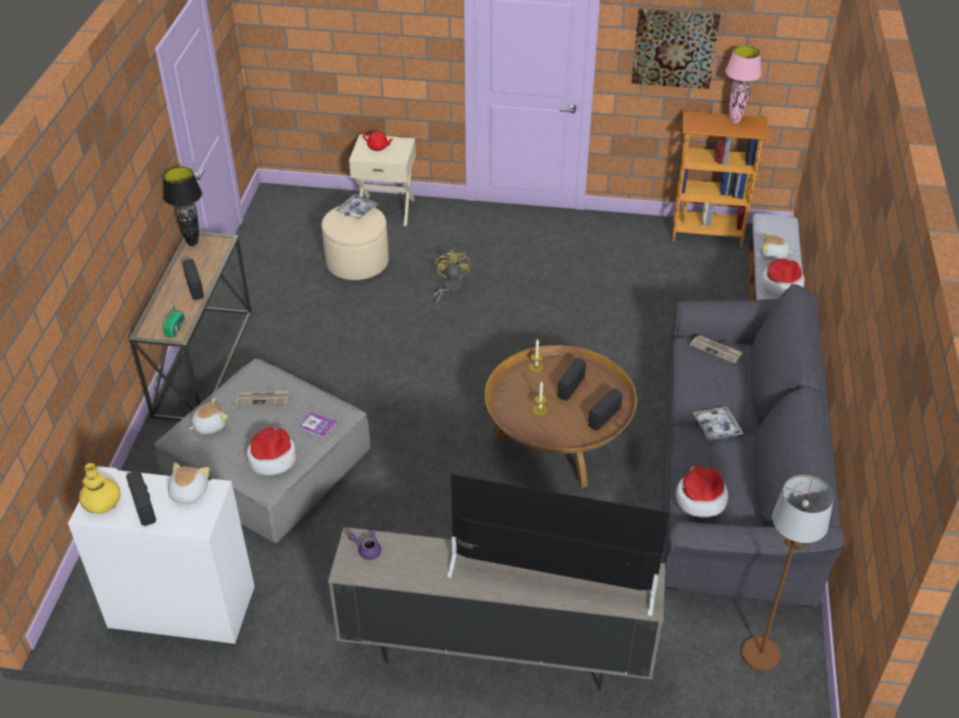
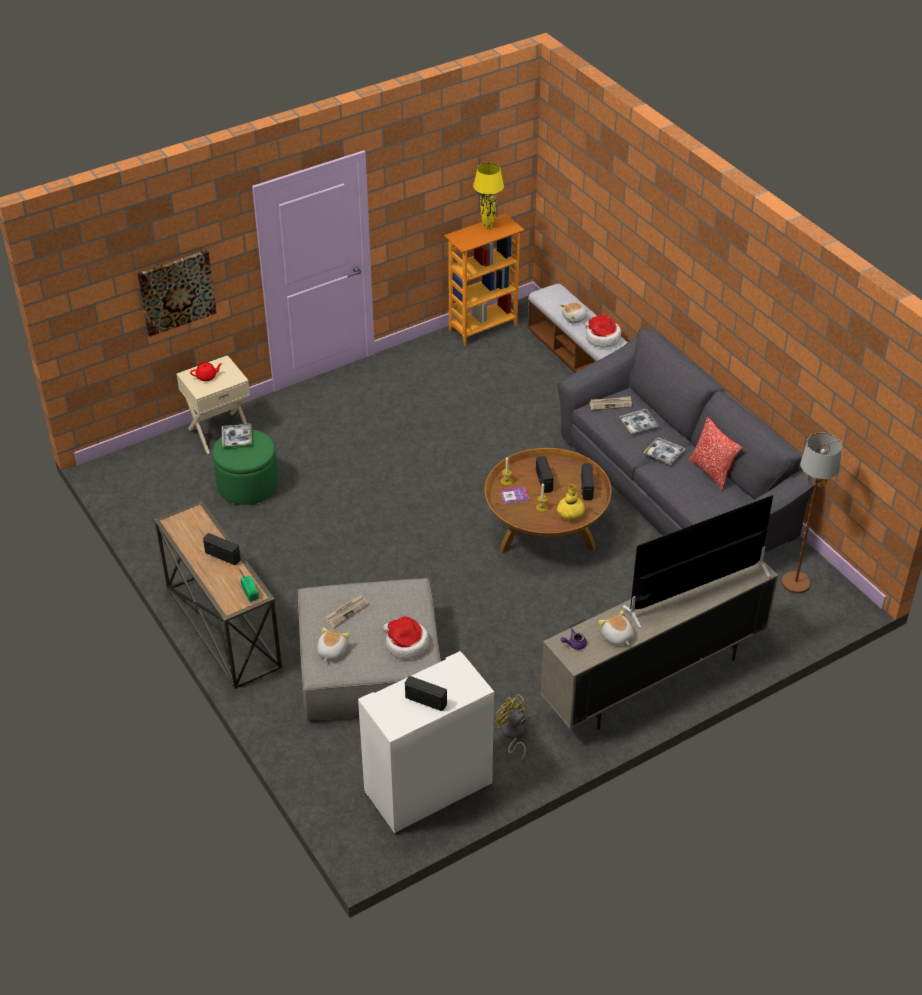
camera: 40 degrees left, 0 degrees up
(102, 503) = (395, 716): yellow vase -> yellow vase (570, 514)
(188, 493) = (443, 675): plush toy -> plush toy (616, 637)
(192, 243) = (173, 526): black table lamp -> none
(318, 426) = (409, 605): book -> book (514, 496)
(357, 262) = (248, 485): beige ottoman -> green ottoman
(449, 288) = (344, 466): yellow fan -> yellow fan (512, 735)
(674, 48) = (428, 187): picture -> picture (176, 292)
(700, 499) = (702, 503): hat -> none
(722, 384) = (638, 424): none -> tray
(735, 121) = (488, 226): pink table lamp -> yellow table lamp
(747, 474) = (711, 472): none -> pillow

